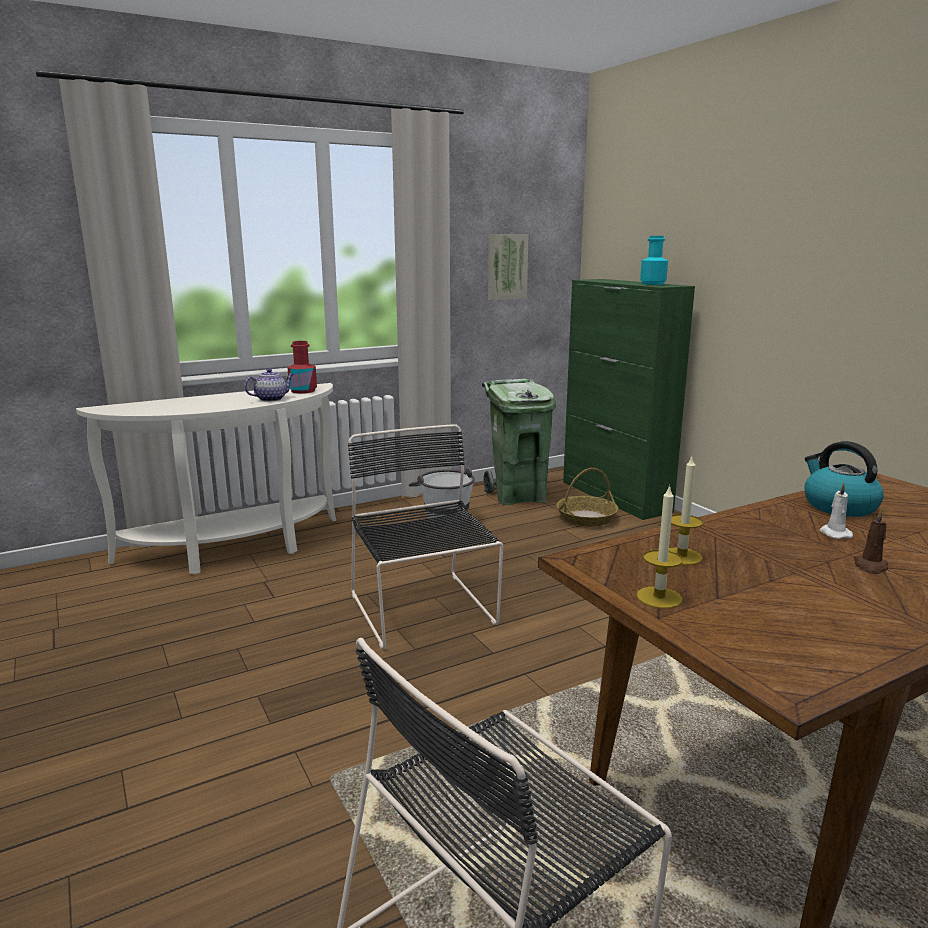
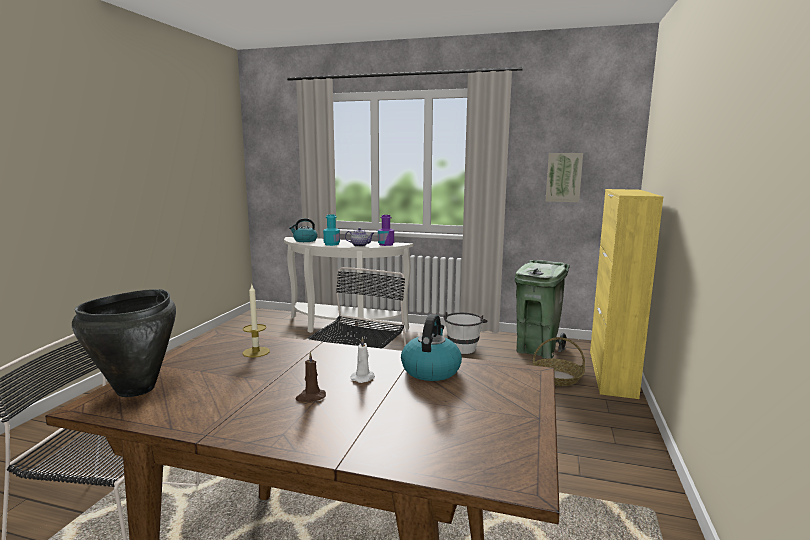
camera: 45 degrees right, 5 degrees down
(146, 408) = (305, 240): none -> kettle
(303, 391) = (386, 244): red bottle -> purple bottle
(615, 497) = (611, 373): green cabinet -> yellow cabinet
(653, 284) = (637, 193): turquoise bottle -> turquoise bottle (331, 244)
(659, 597) = (185, 359): candle -> none
(751, 646) = (137, 389): none -> black cooking pot

